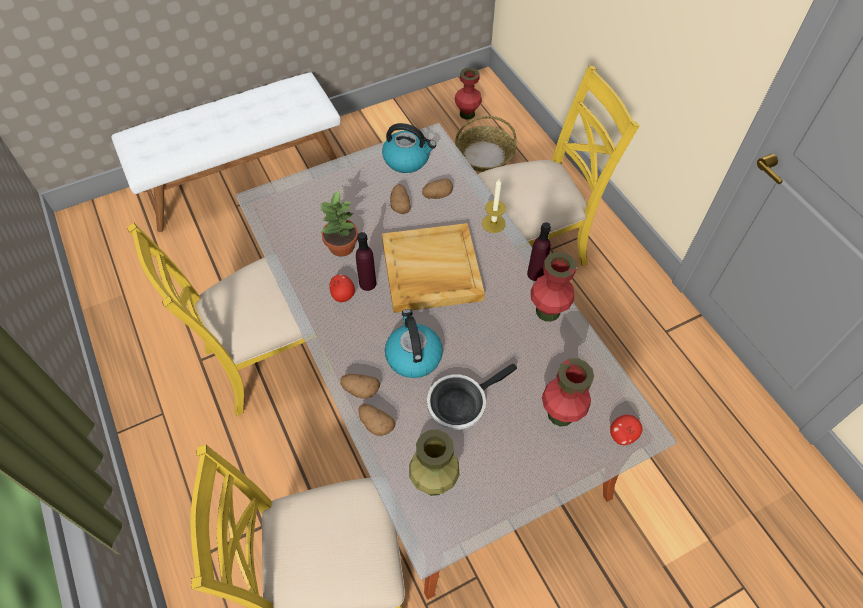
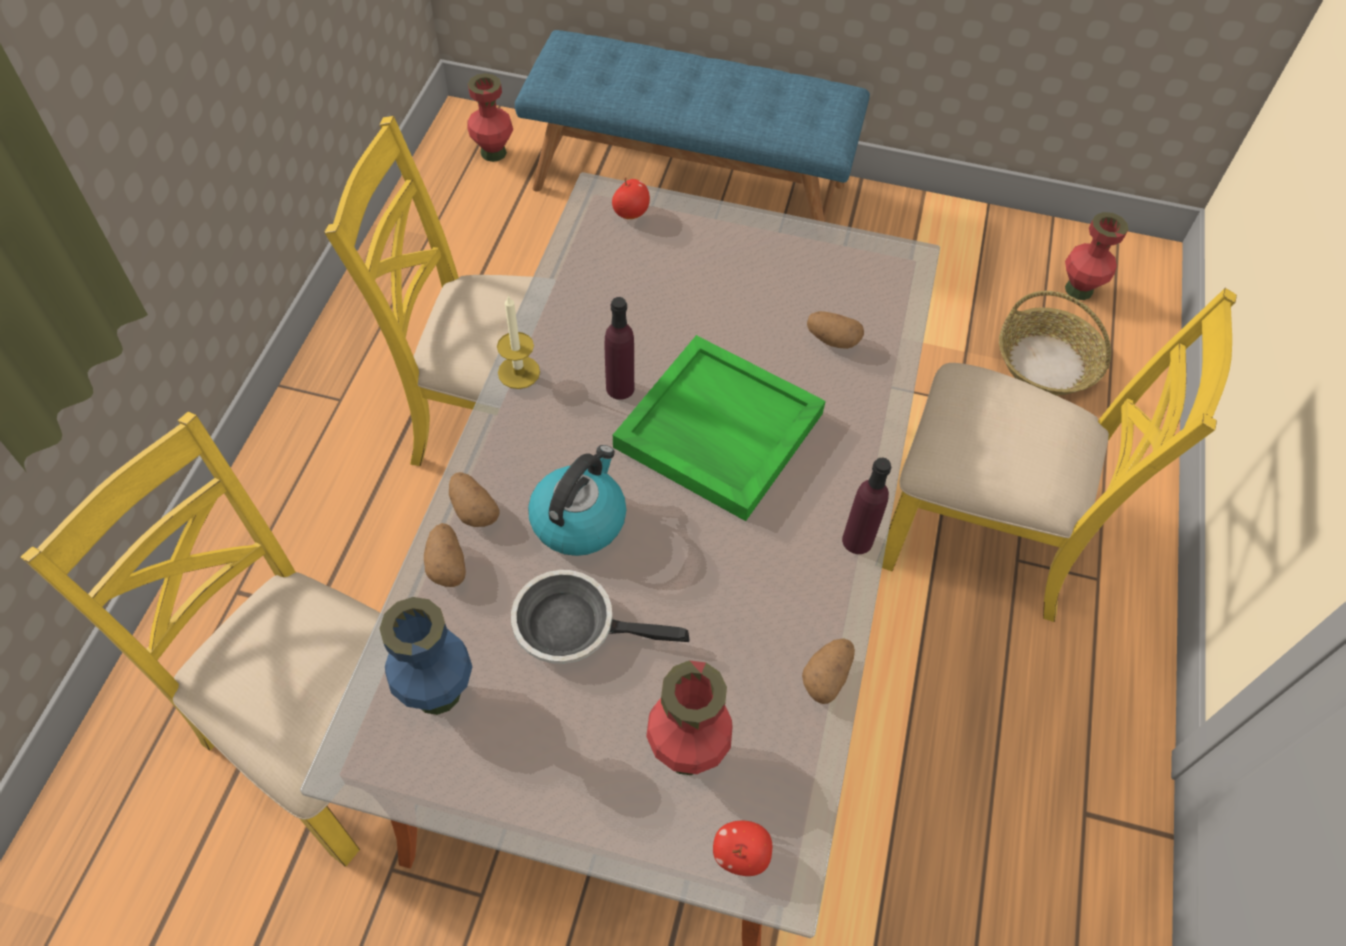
camera: 40 degrees right, 0 degrees up
(242, 177) = (690, 185): white bench -> blue bench
(341, 247) = (636, 320): potted plant -> none
(343, 295) = (575, 380): apple -> apple (631, 213)
(400, 205) = (767, 319): potato -> potato (827, 677)
(407, 159) = (841, 266): kettle -> none
(431, 271) = (717, 430): beige tray -> green tray
(434, 481) = (438, 691): green vase -> blue vase
(493, 223) = (871, 430): candle -> candle (519, 372)
(548, 311) = (820, 603): red vase -> red vase (494, 152)

